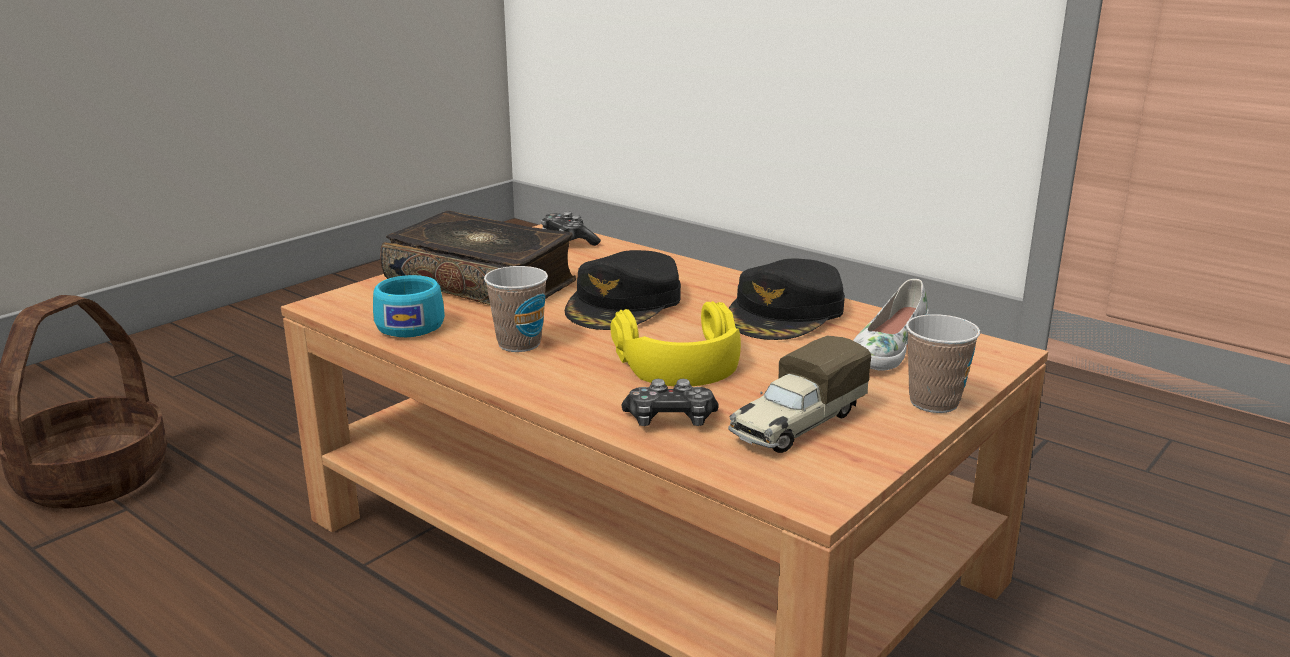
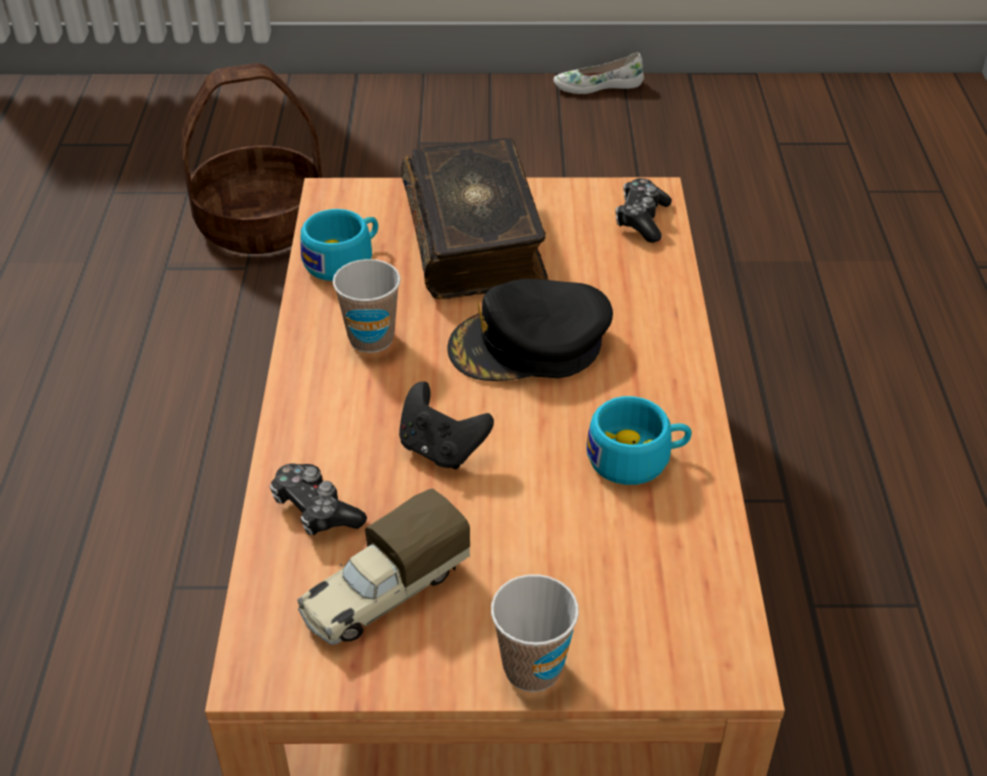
camera: 50 degrees right, 20 degrees up
(679, 360) = (441, 449): yellow headphones -> black game controller
(786, 313) = (637, 458): black cap -> turquoise cup
(796, 425) = (383, 593): toy truck -> toy truck turned 45 degrees counterclockwise
(886, 349) = (629, 574): white shoe -> white shoe (598, 85)

